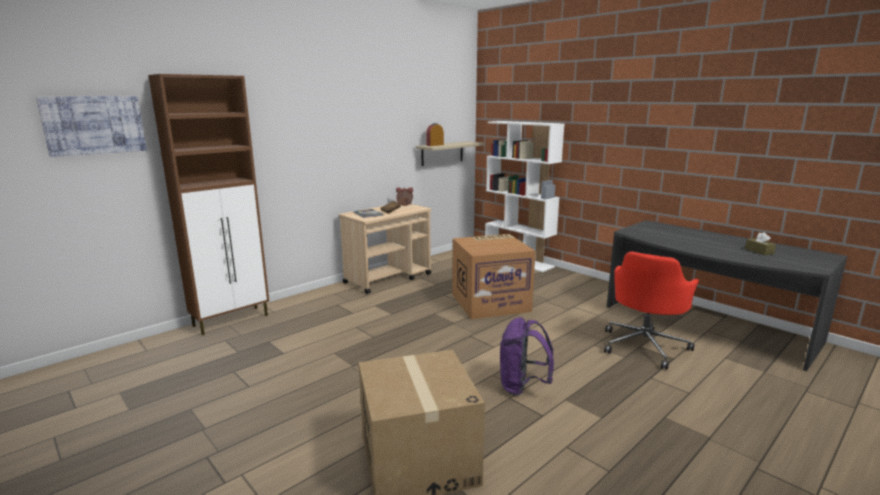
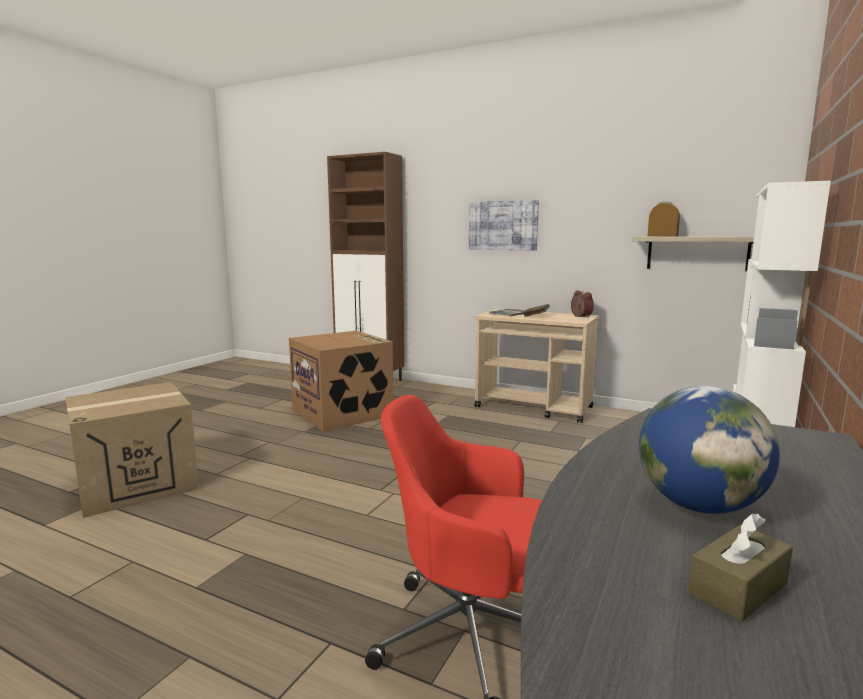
camera: 70 degrees right, 5 degrees down
(94, 125) = (315, 199): picture -> picture (503, 225)
(491, 302) = (527, 471): cardboard box -> cardboard box (344, 413)
(522, 387) = (275, 519): purple backpack -> none
(712, 244) = (699, 505): none -> globe

